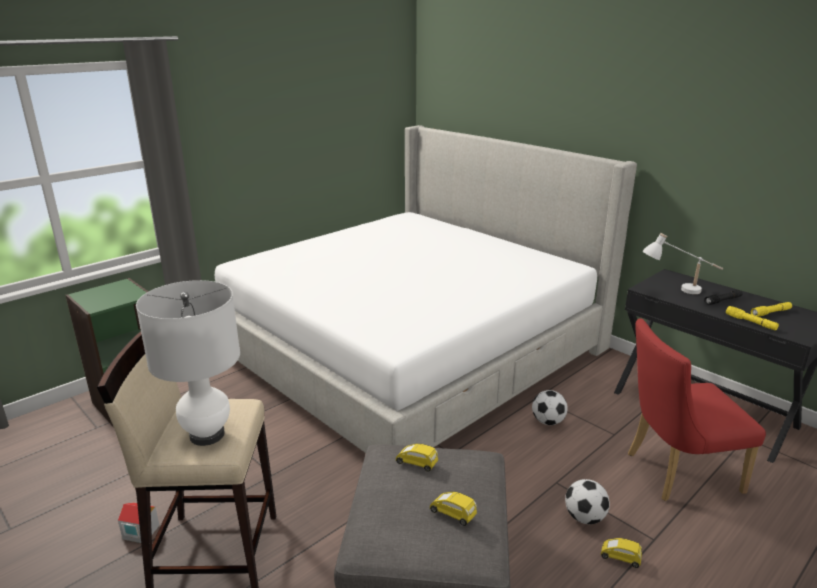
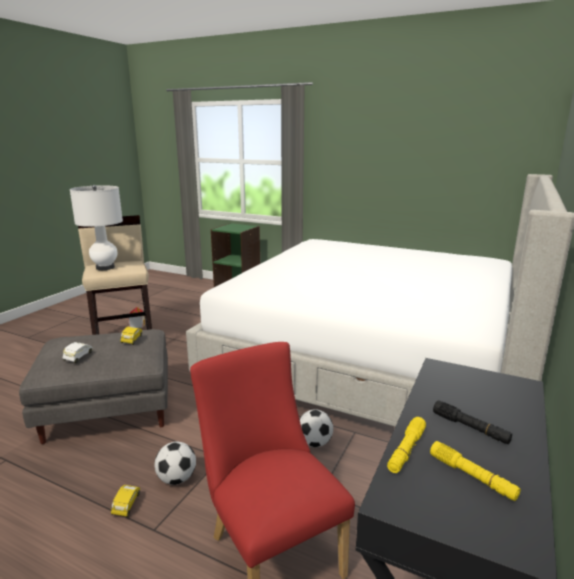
camera: 70 degrees right, 5 degrees down
(453, 514) = (79, 357): yellow toy car -> white toy car
(677, 291) = (462, 390): white table lamp -> none

